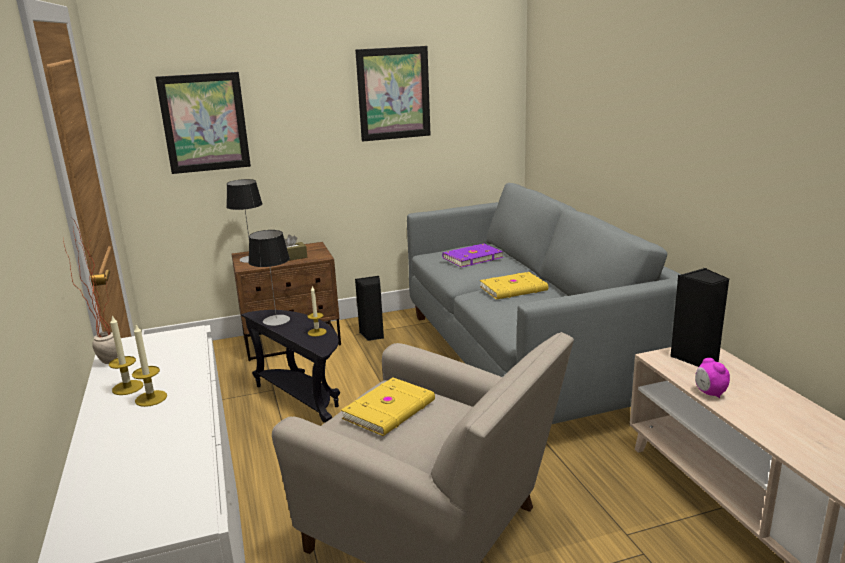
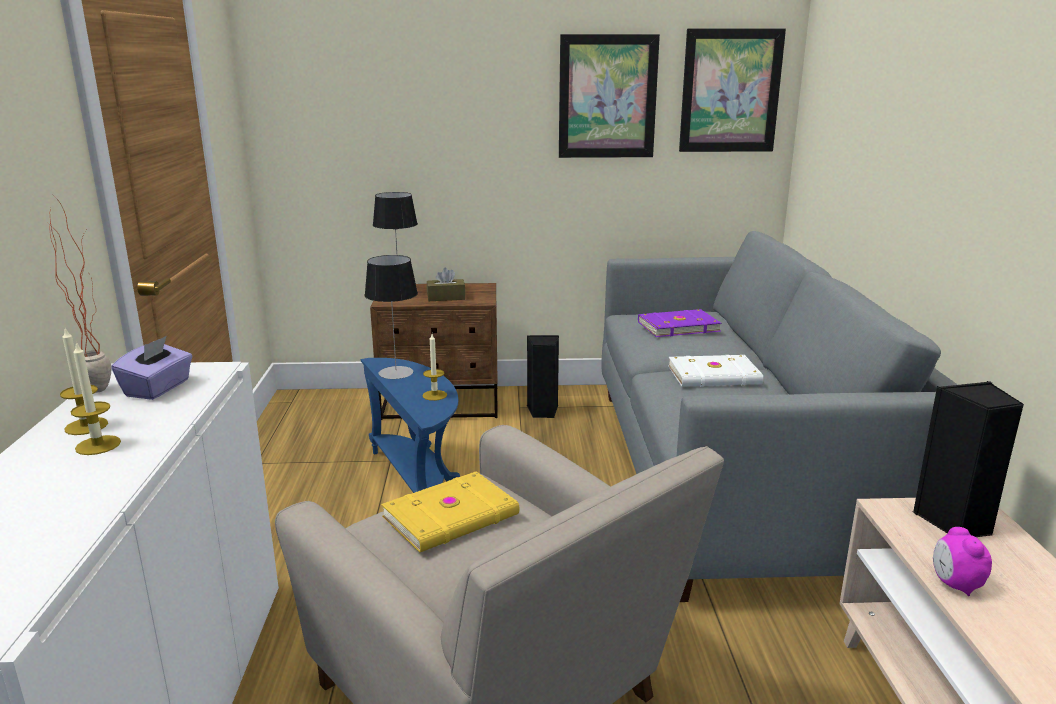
camera: 15 degrees right, 0 degrees up
(158, 353) = (158, 388): none -> purple tissue box
(204, 123) = (361, 117): picture -> picture (730, 91)
(304, 402) = (418, 482): black side table -> blue side table
(514, 289) = (715, 376): yellow book -> white book

